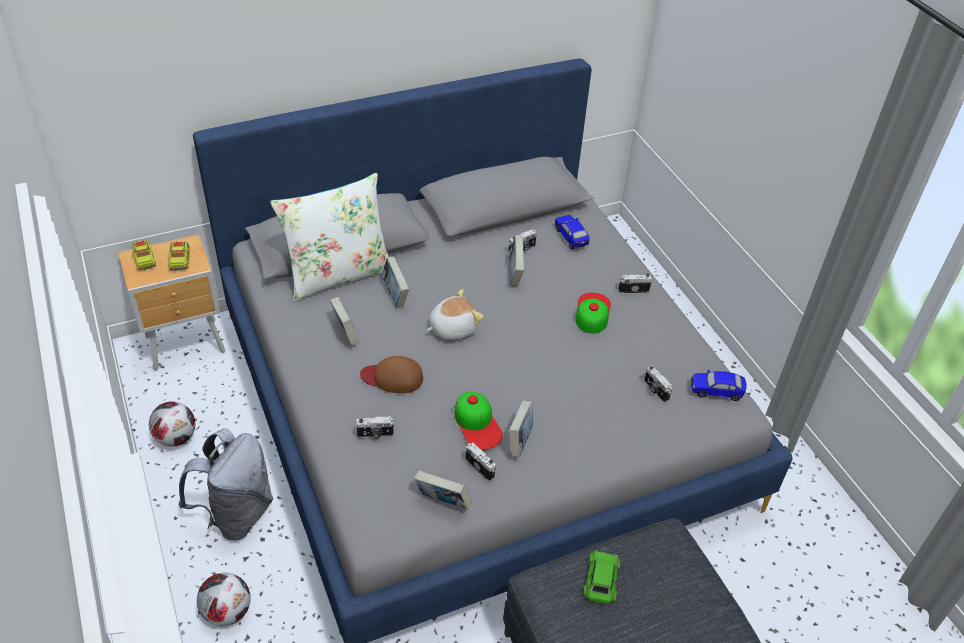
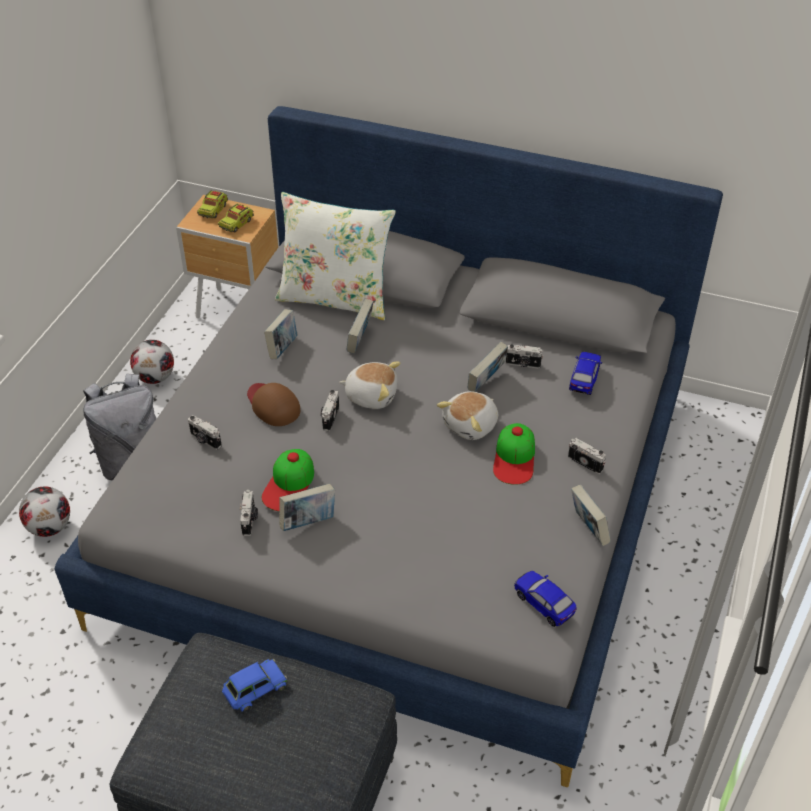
camera: 45 degrees right, 0 degrees up
(442, 502) = (187, 525): book -> book (588, 529)
(541, 308) = (471, 425): none -> plush toy
(592, 312) = (514, 458): cap -> cap turned 135 degrees clockwise
(601, 580) = (254, 688): green toy car -> blue toy car
(655, 390) = (483, 563): camera -> camera (329, 417)

